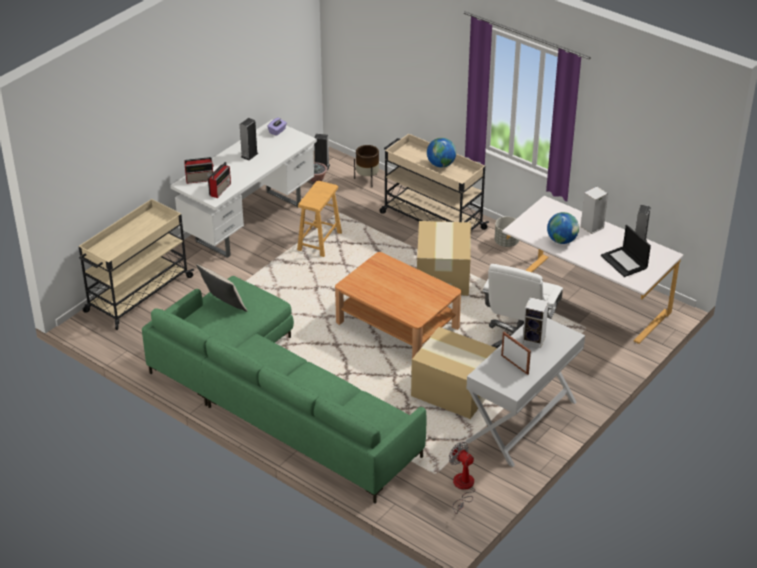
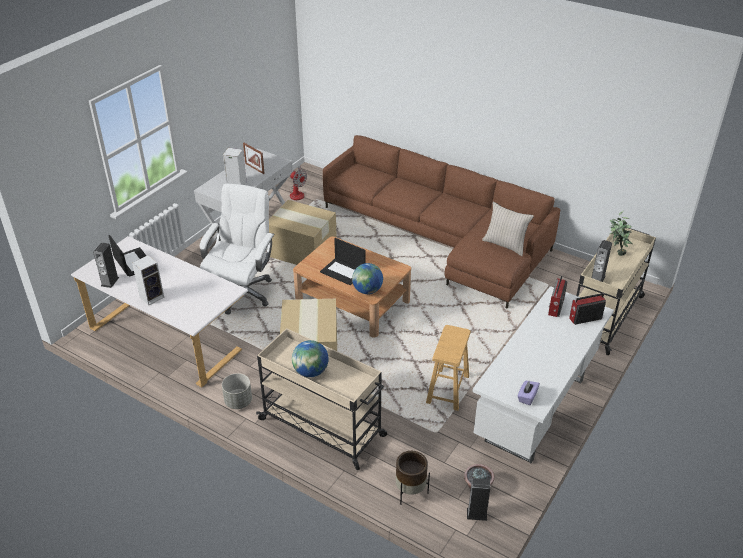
camera: 175 degrees right, 0 degrees up
(125, 247) = (616, 252): none -> potted plant
(249, 155) = (545, 356): speaker -> speaker (597, 279)
(277, 399) = (442, 237): green sofa -> brown sofa
(407, 284) = (343, 271): none -> laptop
(561, 240) = (188, 280): globe -> globe (367, 290)

